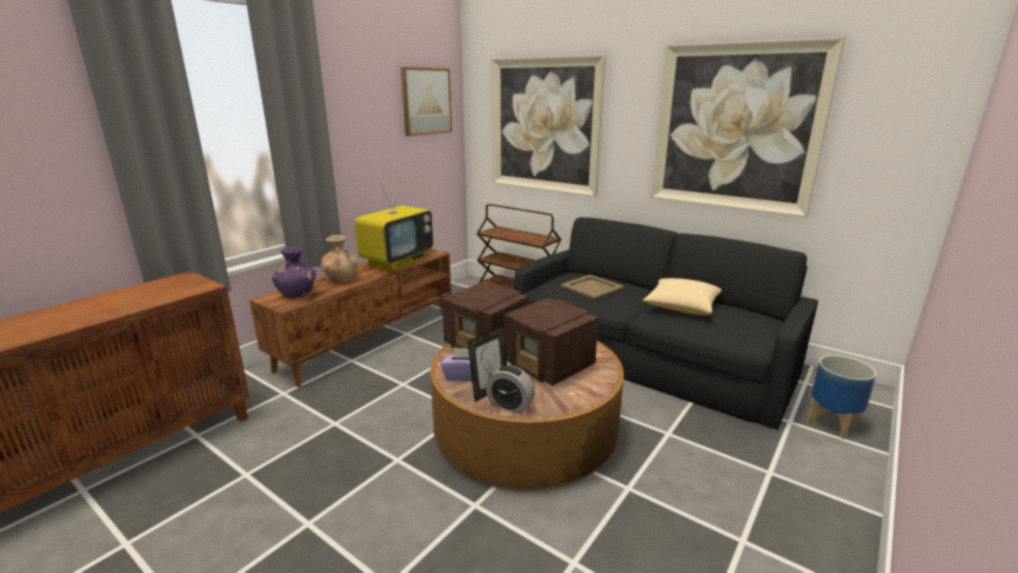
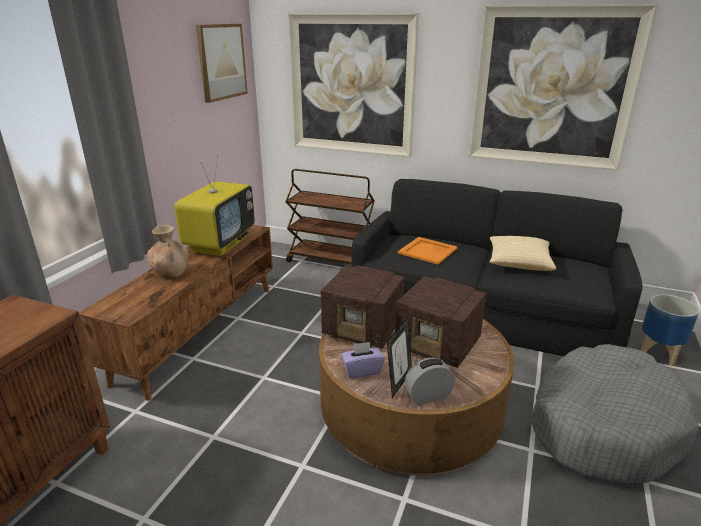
camera: 15 degrees left, 5 degrees up
(297, 294) = (132, 298): purple vase -> none
(510, 405) = (428, 396): alarm clock -> alarm clock turned 150 degrees clockwise
(592, 287) = (428, 250): beige tray -> orange tray
(723, 480) = (603, 425): none -> grey dog bed

